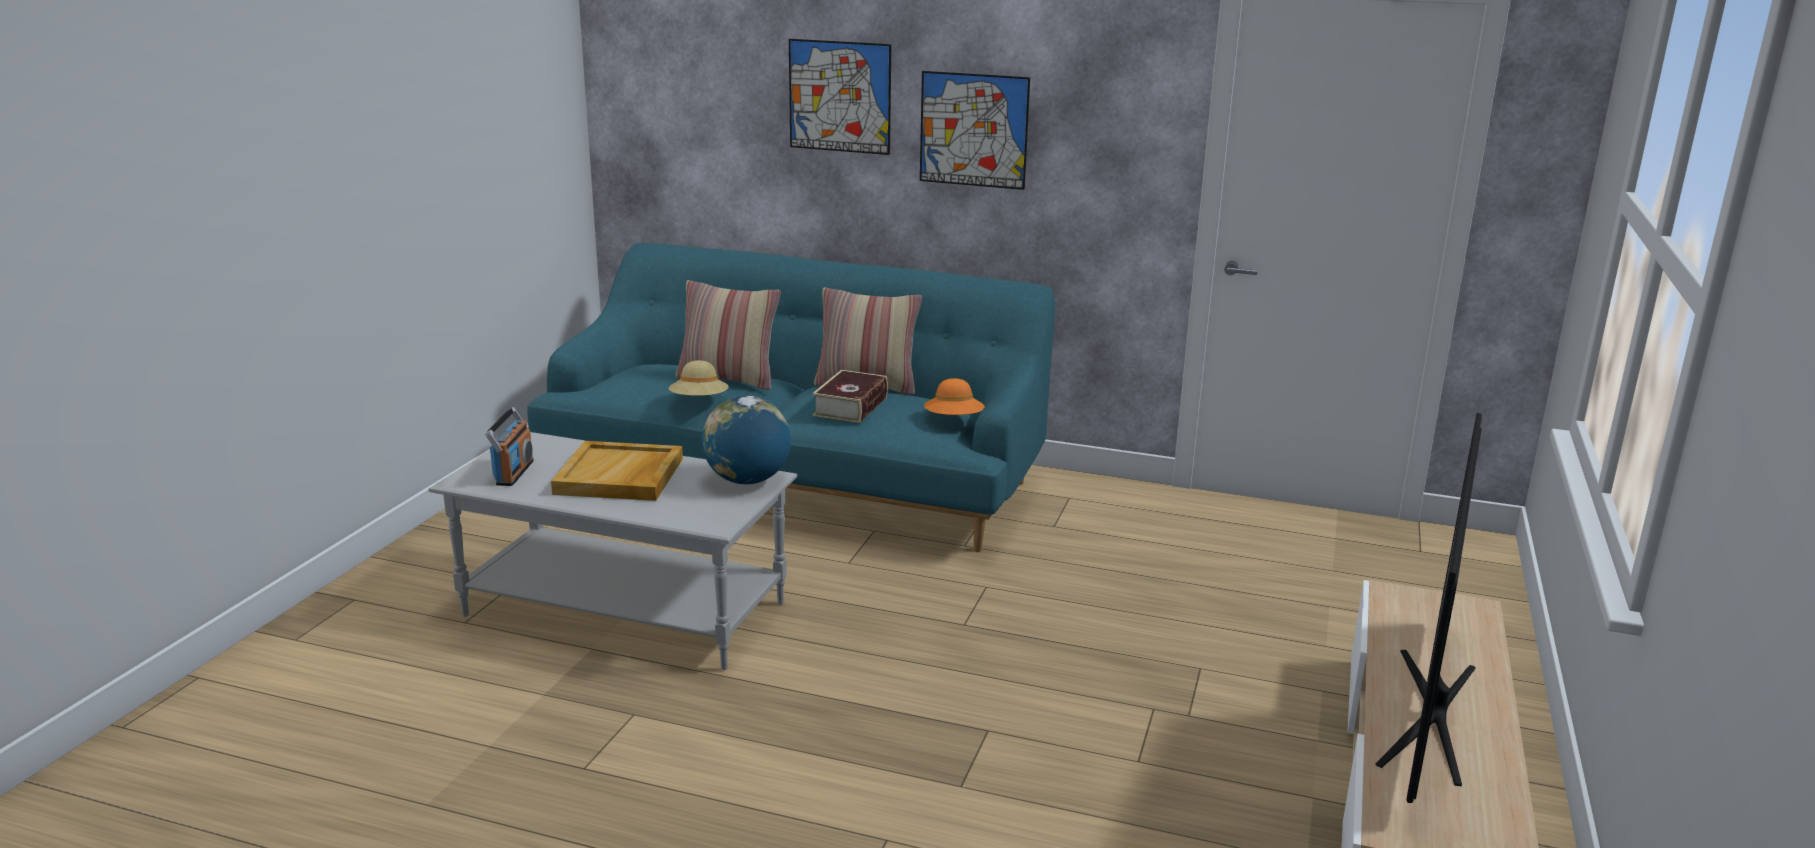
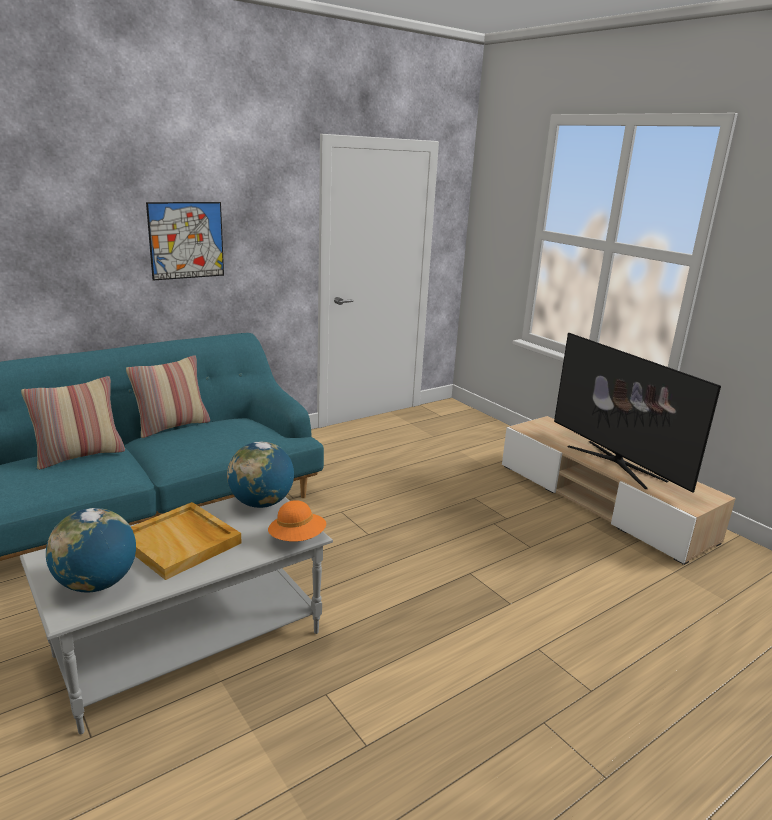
camera: 55 degrees left, 0 degrees up
(514, 473) = (96, 584): radio -> globe
(699, 401) = (94, 477): beige hat -> none
(840, 96) = (81, 226): picture -> none
(850, 406) = (197, 440): book -> none
(954, 420) = (263, 426): orange hat -> orange hat (297, 538)

